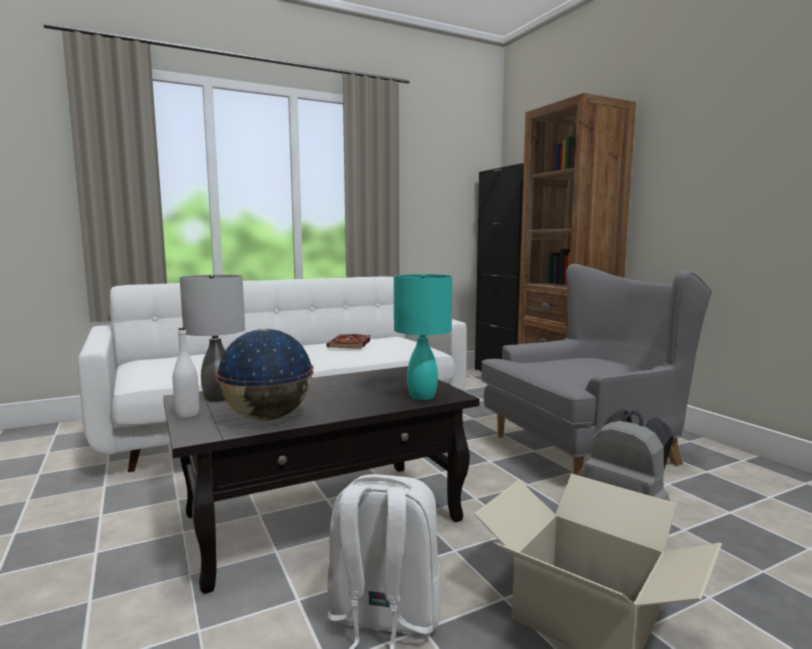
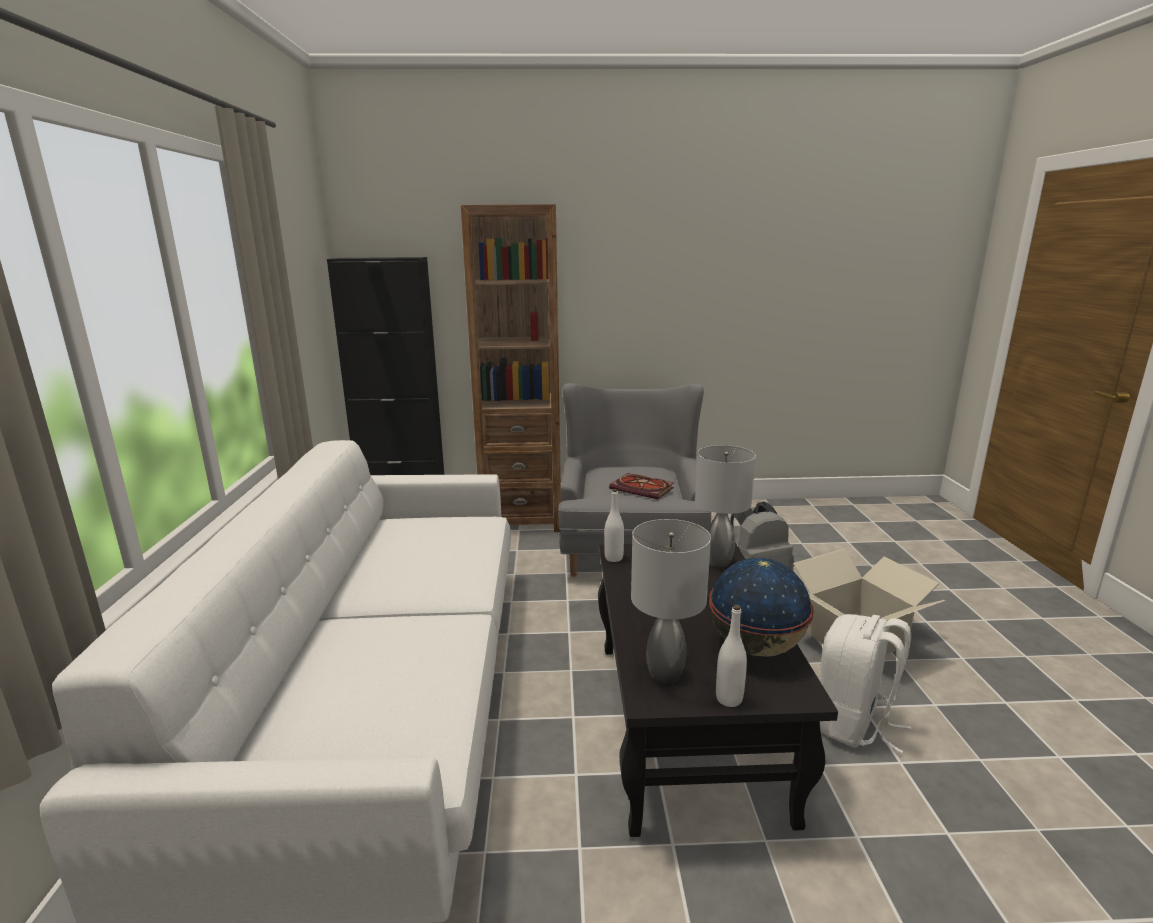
camera: 65 degrees left, 10 degrees up
(350, 344) = (420, 555): book -> book (643, 489)
(388, 371) = (613, 558): none -> white bottle
(422, 396) = (717, 561): turquoise table lamp -> grey table lamp

